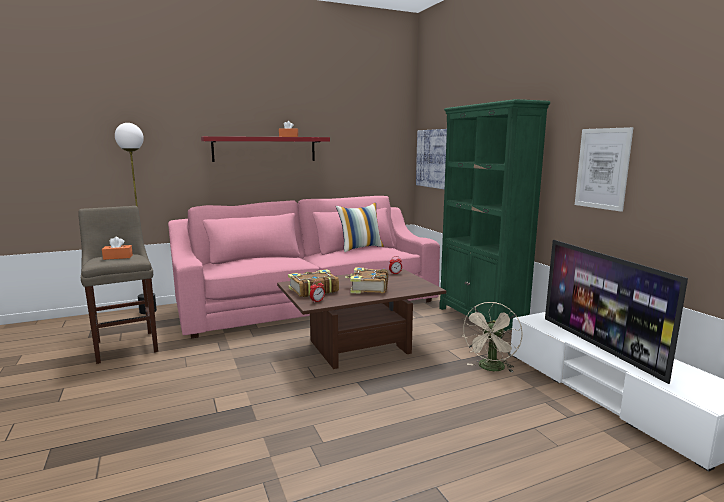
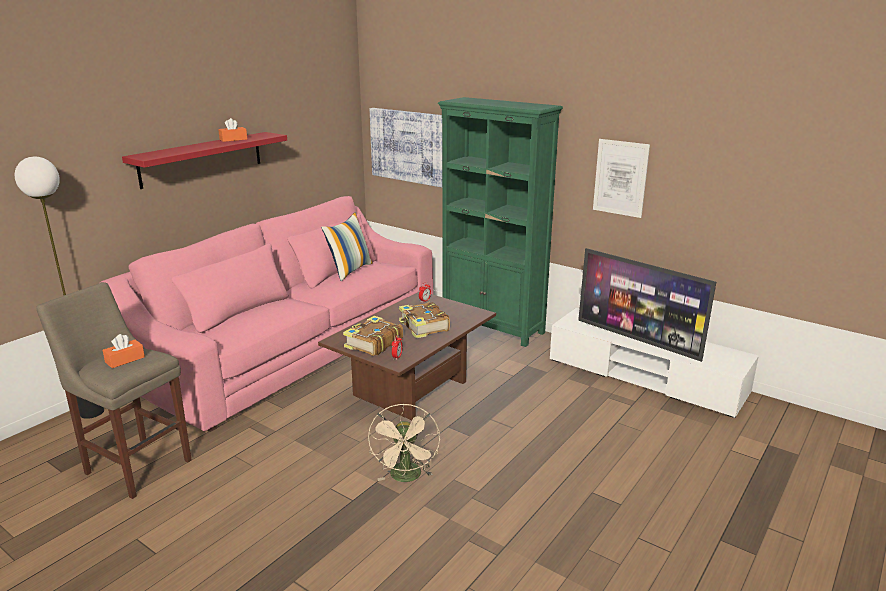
camera: 30 degrees left, 10 degrees up
(491, 368) = (545, 378): beige fan -> beige fan (406, 477)

